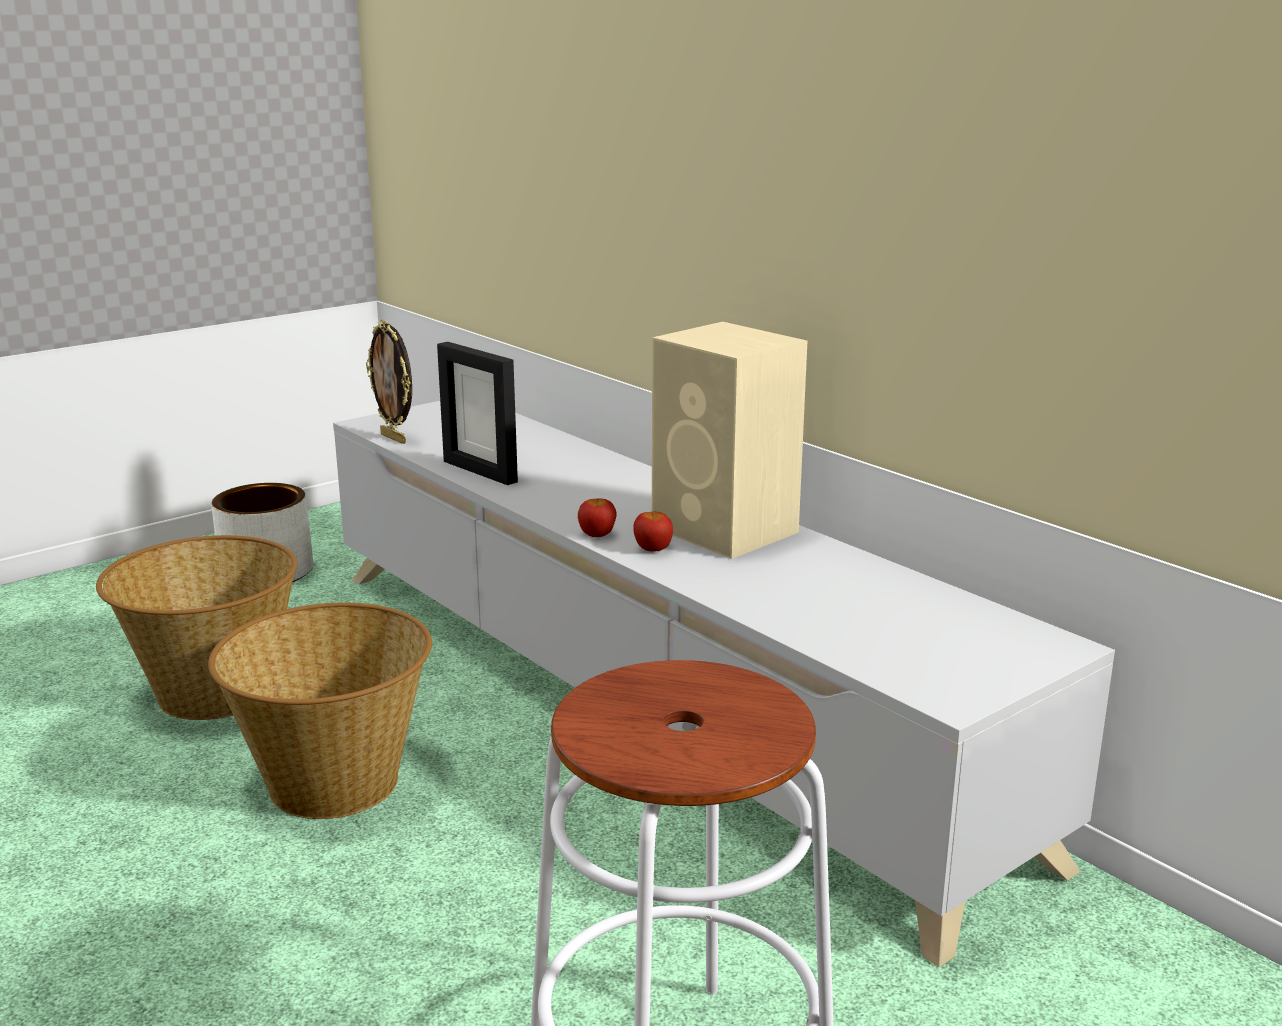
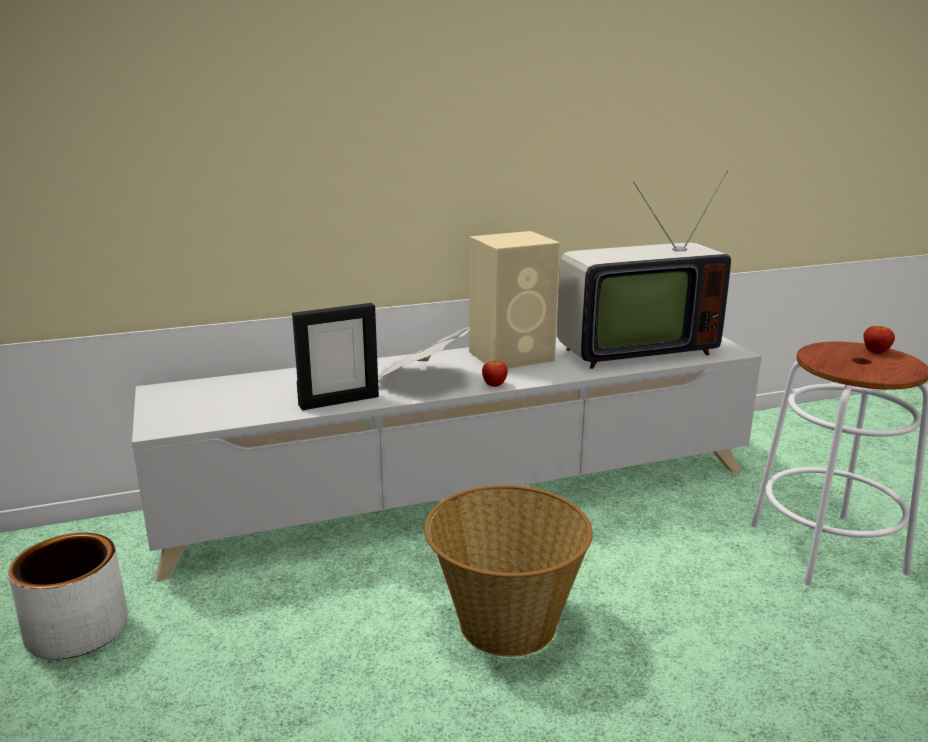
camera: 70 degrees left, 0 degrees up
(214, 691) = (314, 679): basket -> none
(395, 438) = (218, 421): picture frame -> none
(585, 494) = (420, 378): none -> newspaper
(652, 549) = (528, 375): apple -> apple (876, 351)
(851, 607) = (631, 350): none -> television

